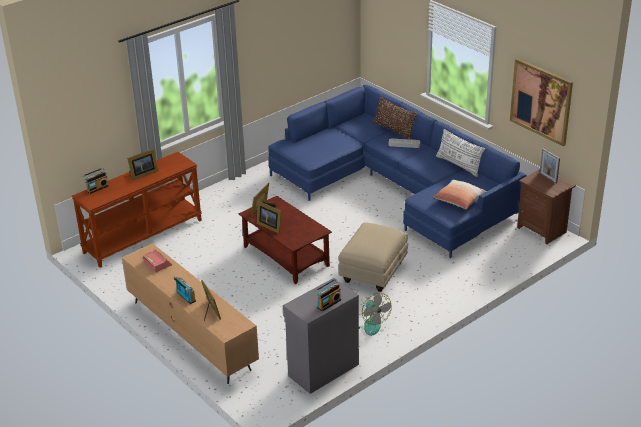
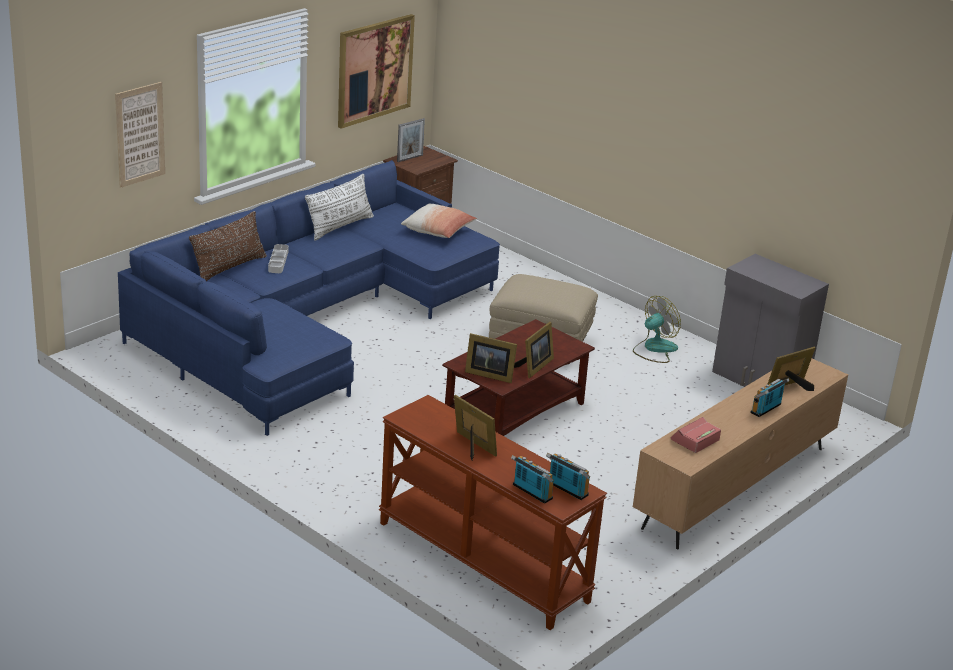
camera: 100 degrees left, 5 degrees down
(328, 303) = (782, 271): radio -> radio (566, 489)
(398, 34) = (140, 134): none -> picture

